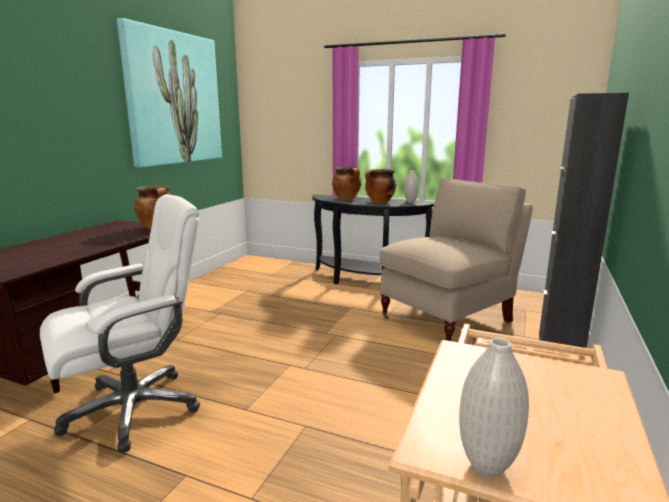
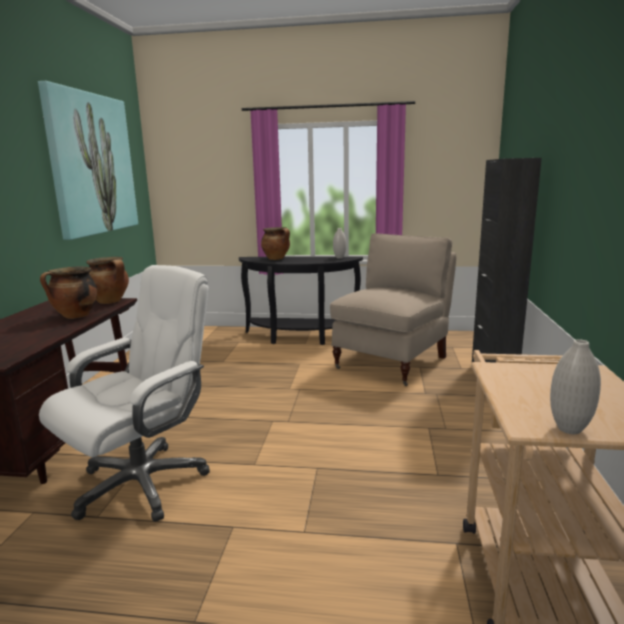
camera: 15 degrees left, 0 degrees up
(379, 202) = (311, 260): cooking pot -> cooking pot (75, 316)

